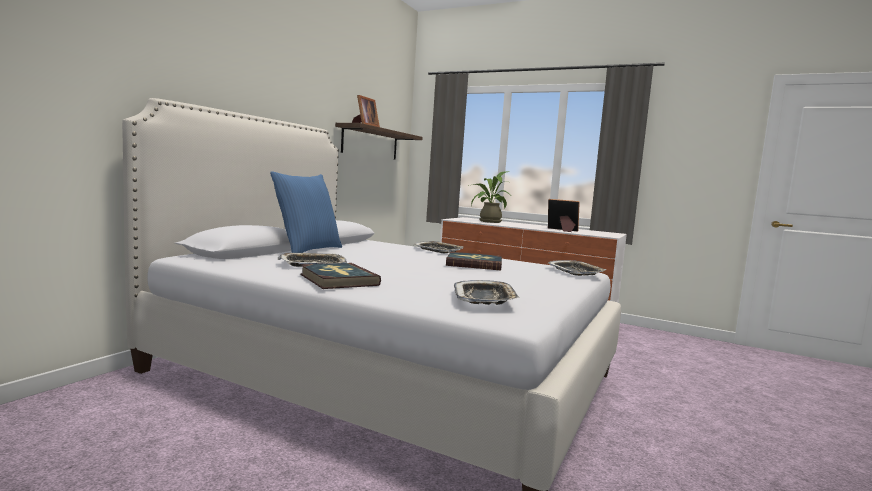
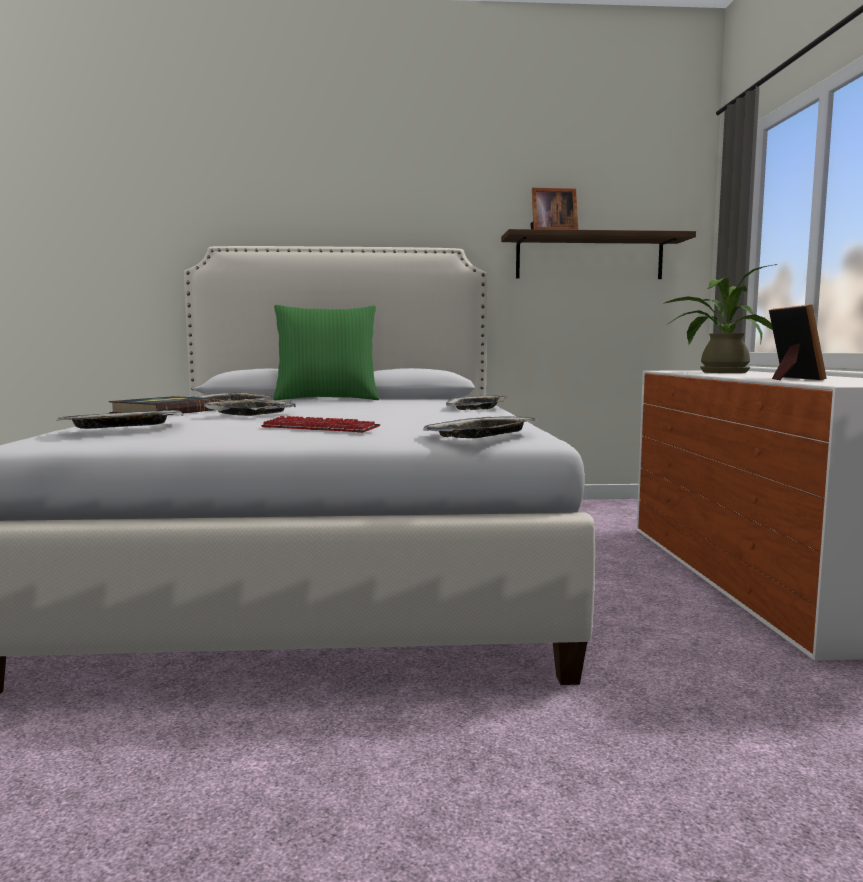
camera: 60 degrees right, 0 degrees up
(307, 250) = (327, 399): blue pillow -> green pillow
(421, 273) = (251, 413): none -> tray
(474, 264) = (399, 417): book -> none
(519, 279) = (320, 428): none -> keyboard

